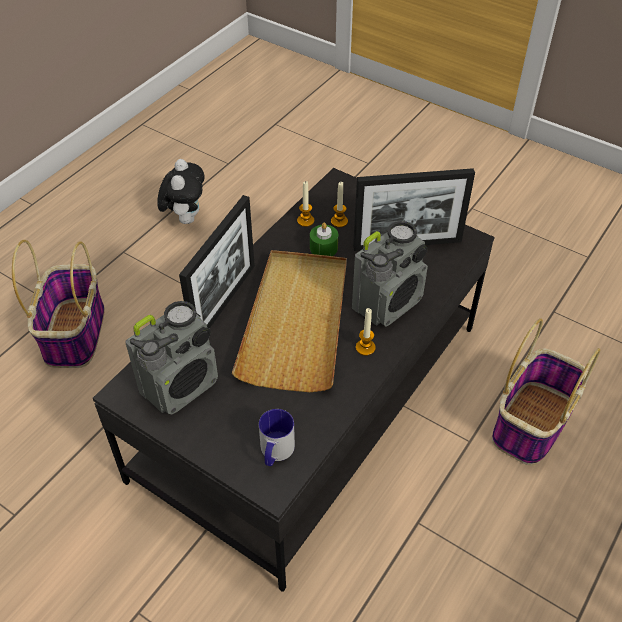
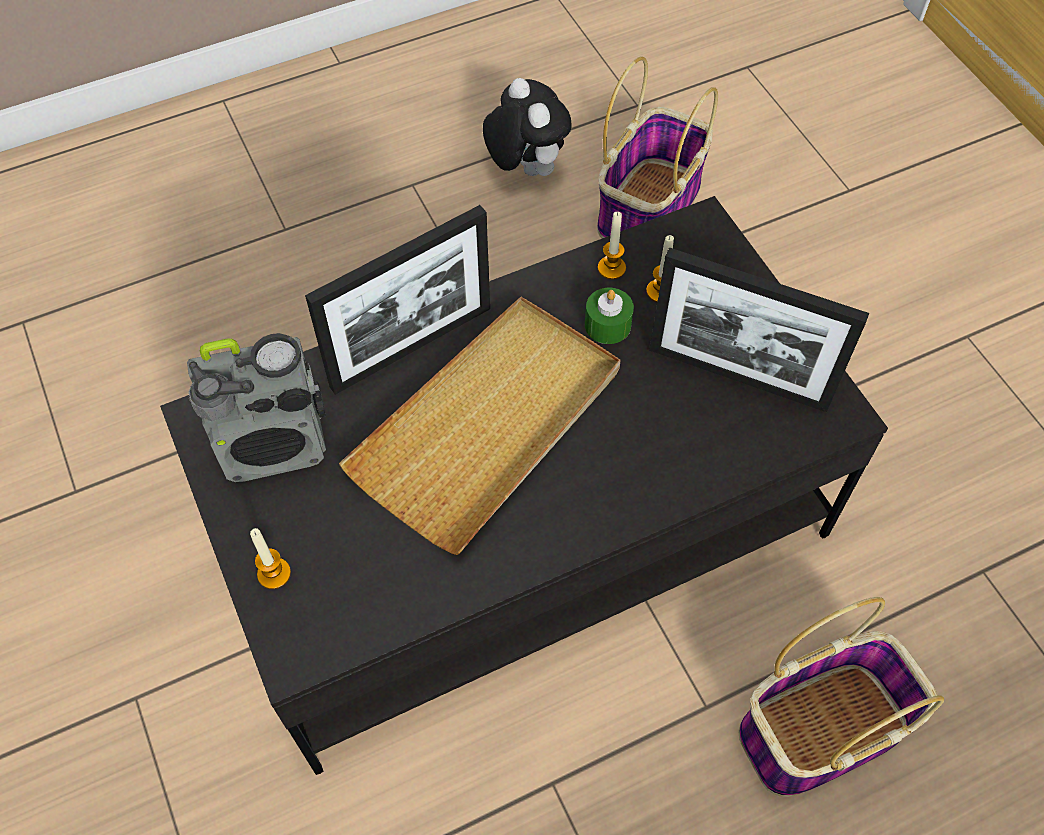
camera: 30 degrees right, 10 degrees up
(74, 332) = (283, 276): basket -> basket (649, 206)
(185, 218) = (525, 168): plush toy -> plush toy turned 60 degrees counterclockwise
(275, 452) = (329, 608): mug -> none
(365, 348) = (557, 515): candle -> candle (274, 574)
(388, 303) = (640, 460): radio -> none

